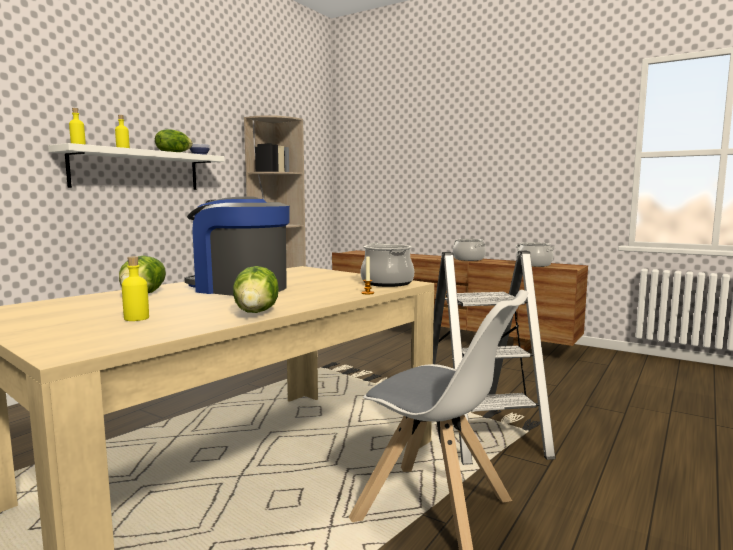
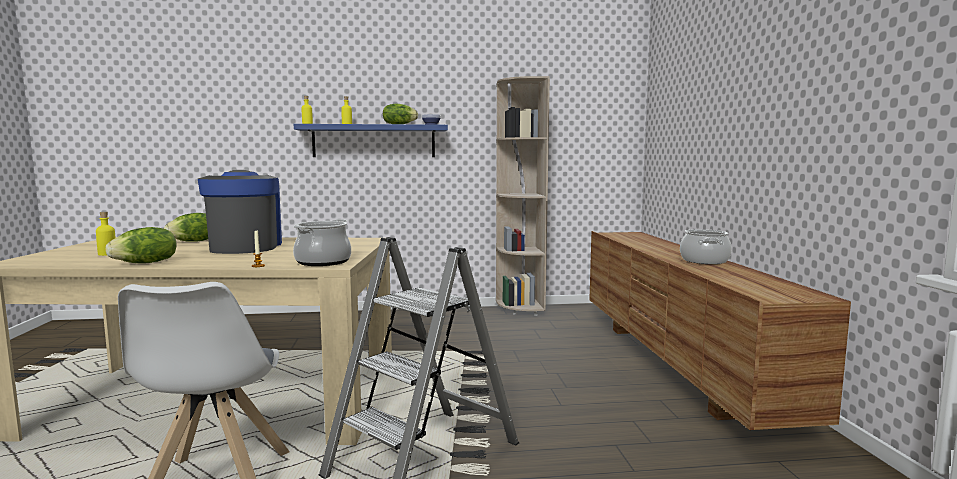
camera: 50 degrees right, 0 degrees up
(137, 170) = (374, 141): white shelf -> blue shelf
(533, 265) = (750, 283): cooking pot -> none

